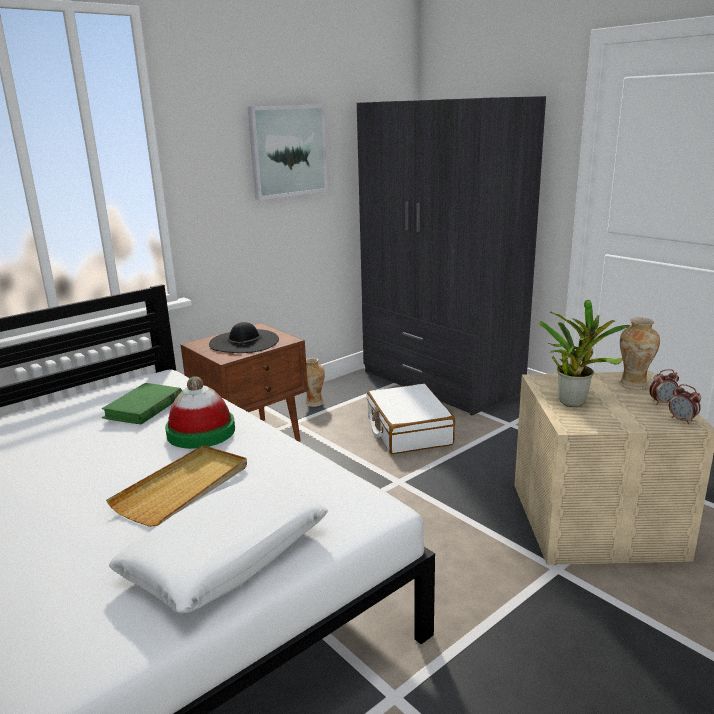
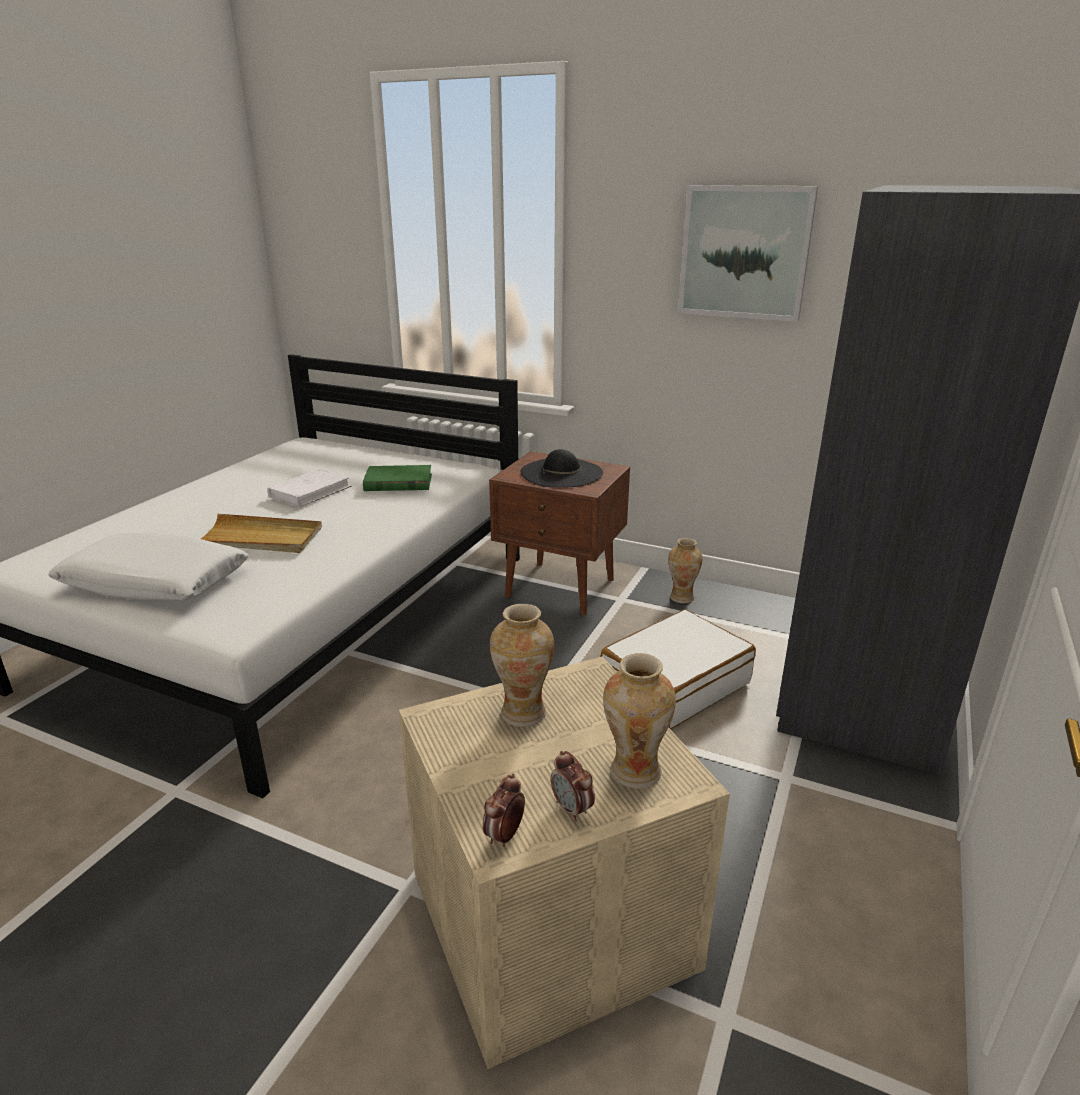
camera: 65 degrees right, 5 degrees up
(98, 451) = (310, 492): none -> white book
(201, 432) = (363, 517): hat -> none
(573, 401) = (523, 712): potted plant -> vase

